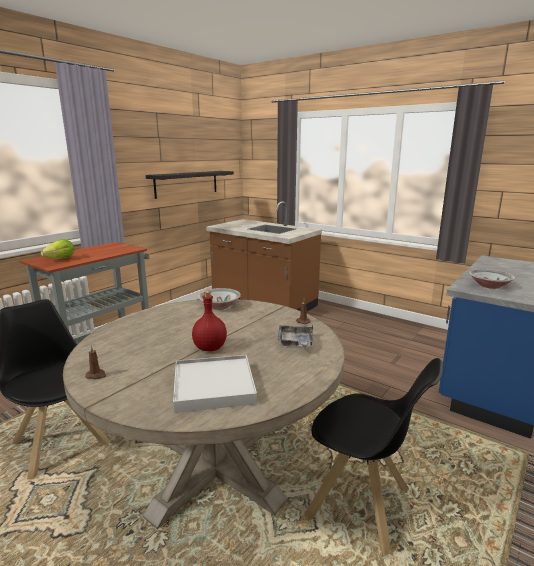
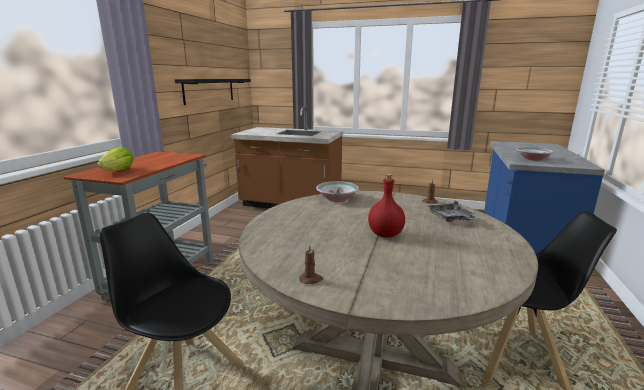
camera: 20 degrees left, 0 degrees up
(213, 386) = (441, 266): white tray -> none

